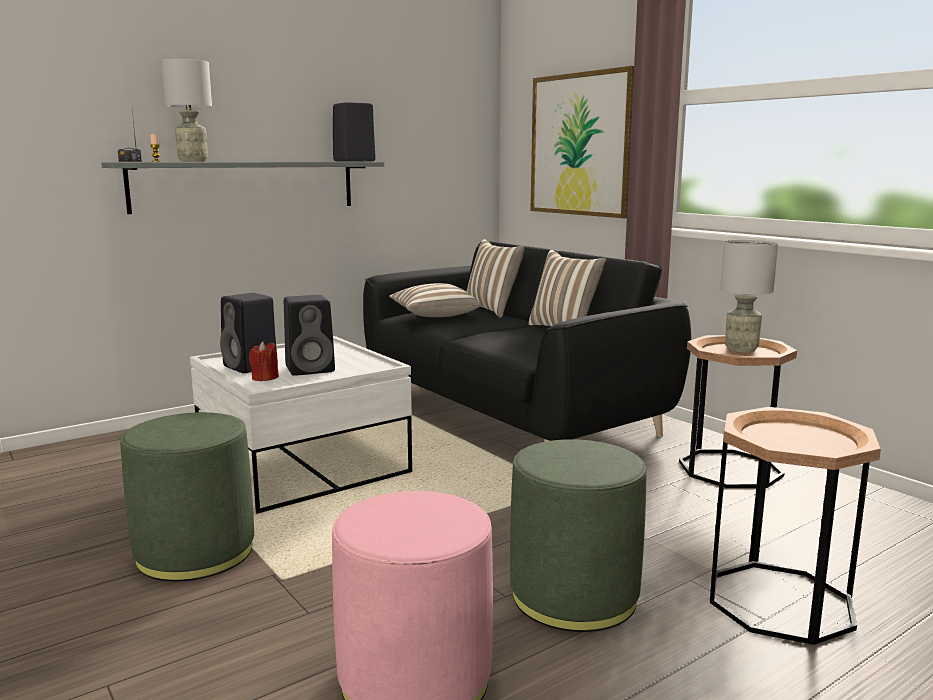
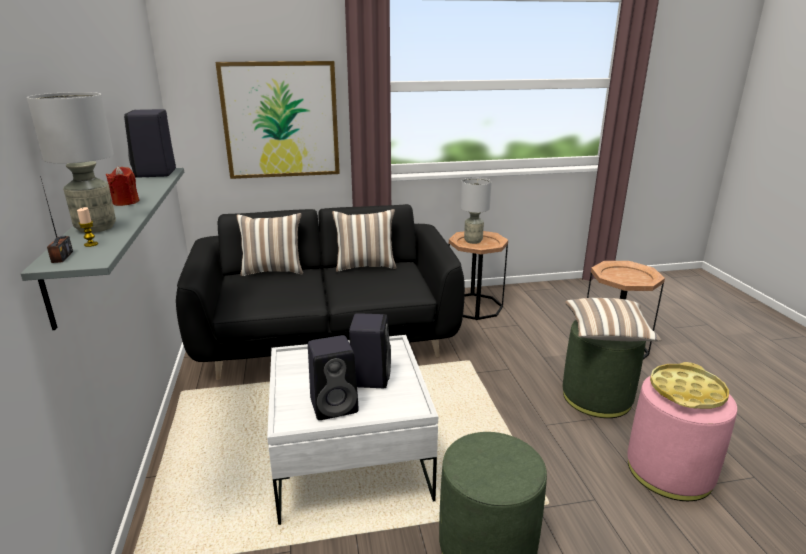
camera: 65 degrees left, 10 degrees up
(265, 378) = (380, 403): red candle -> red candle (126, 202)
(416, 517) = (687, 392): none -> yellow tray
(433, 316) = (260, 294): pillow -> pillow (608, 334)

